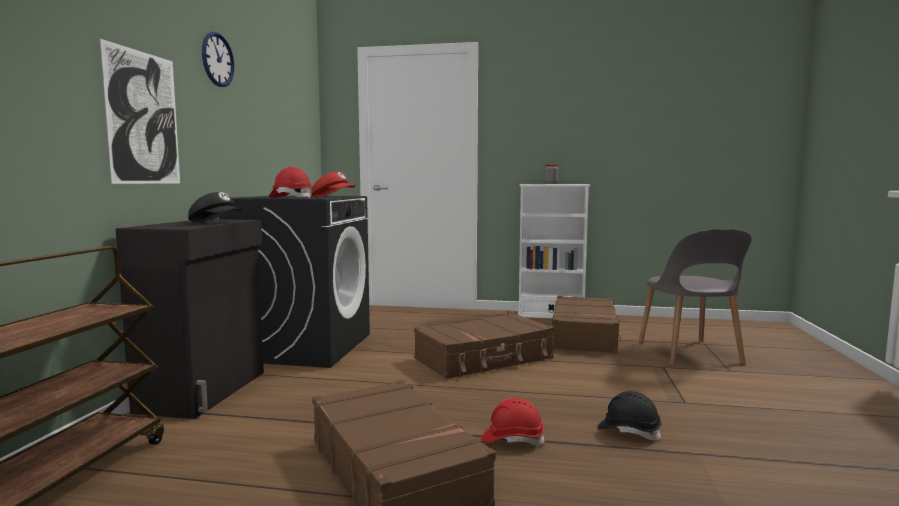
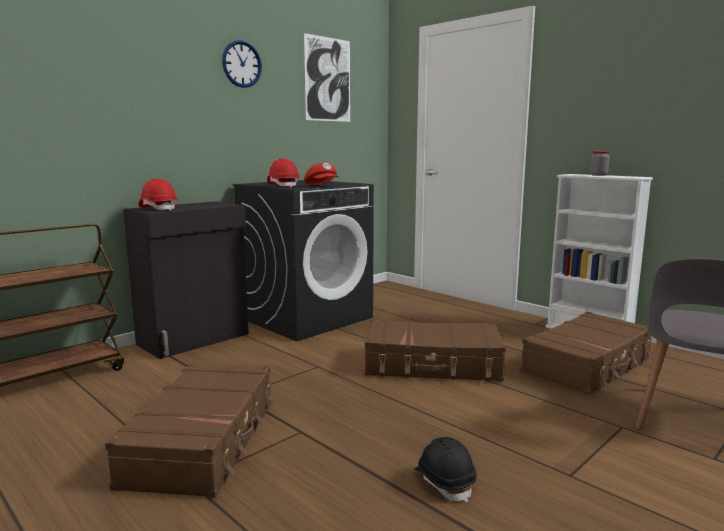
camera: 35 degrees right, 5 degrees up
(143, 118) = (155, 122): picture -> picture (328, 79)
(216, 222) = (200, 206): black cap -> none
(512, 439) = (326, 448): red hard hat -> red hard hat (158, 208)

